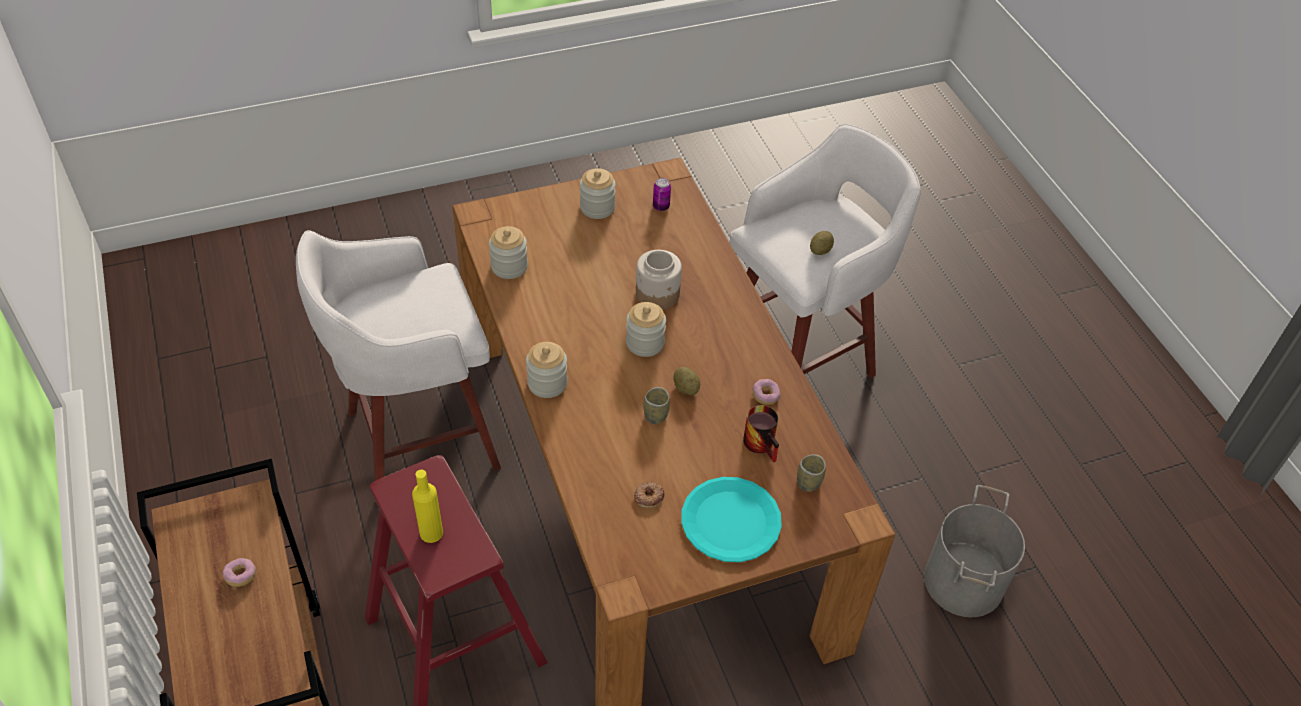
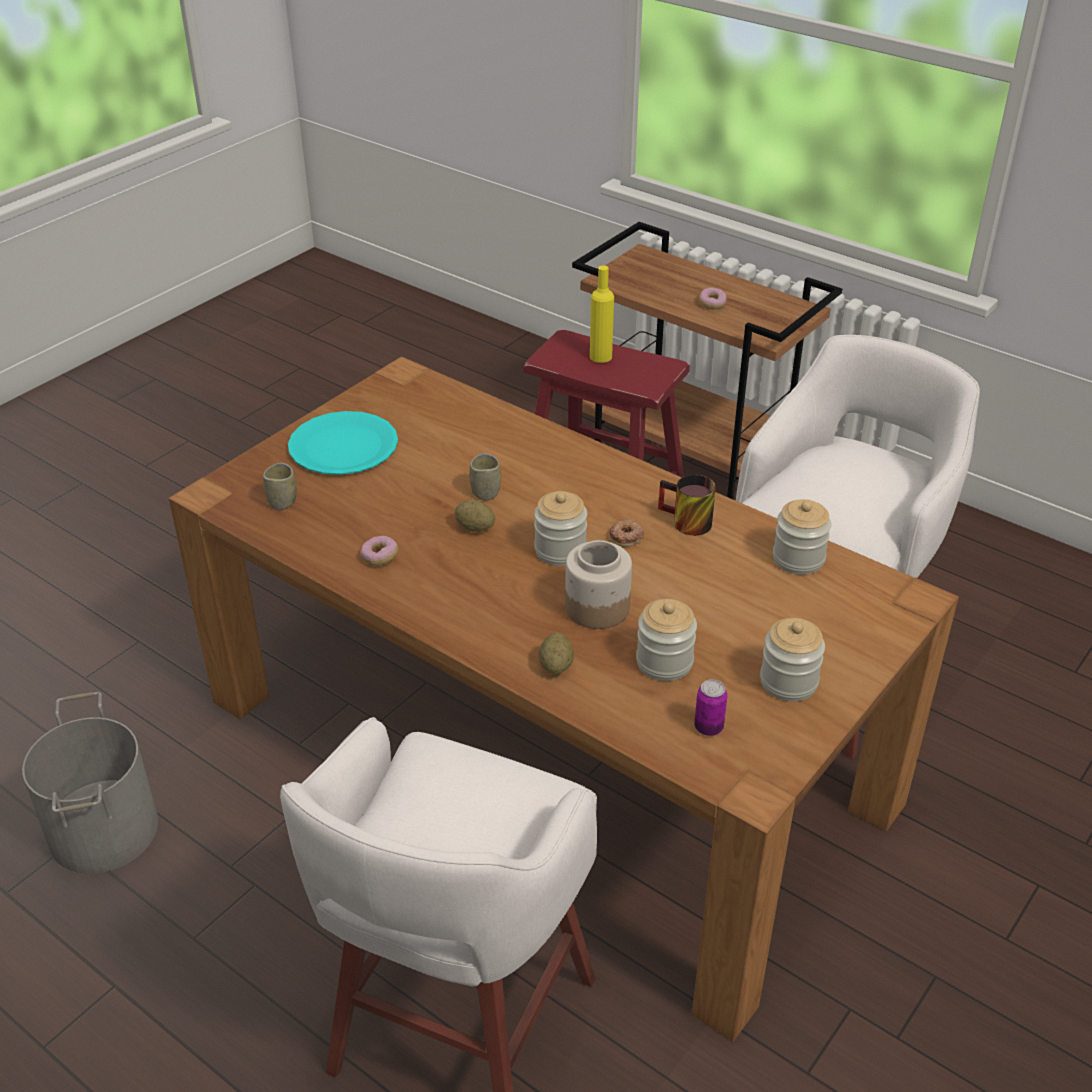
camera: 150 degrees right, 10 degrees down
(547, 383) = (622, 473): jar -> jar (664, 662)
(648, 496) = (436, 433): donut -> donut (626, 536)
(764, 444) = (351, 514): mug -> mug (684, 523)
(820, 250) = (431, 796): potato -> potato (556, 666)

